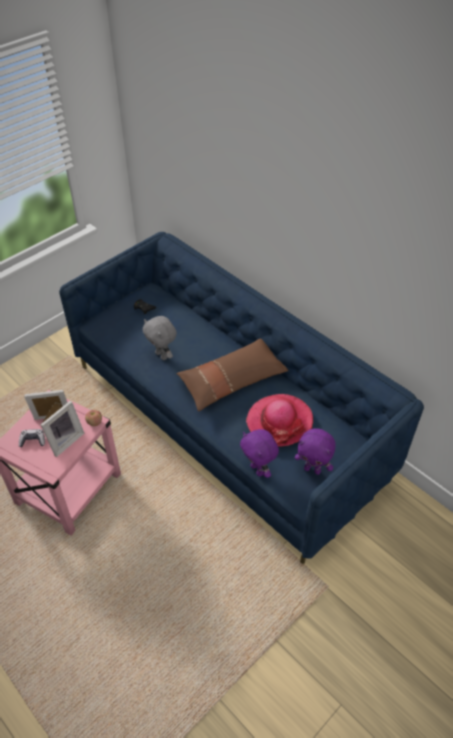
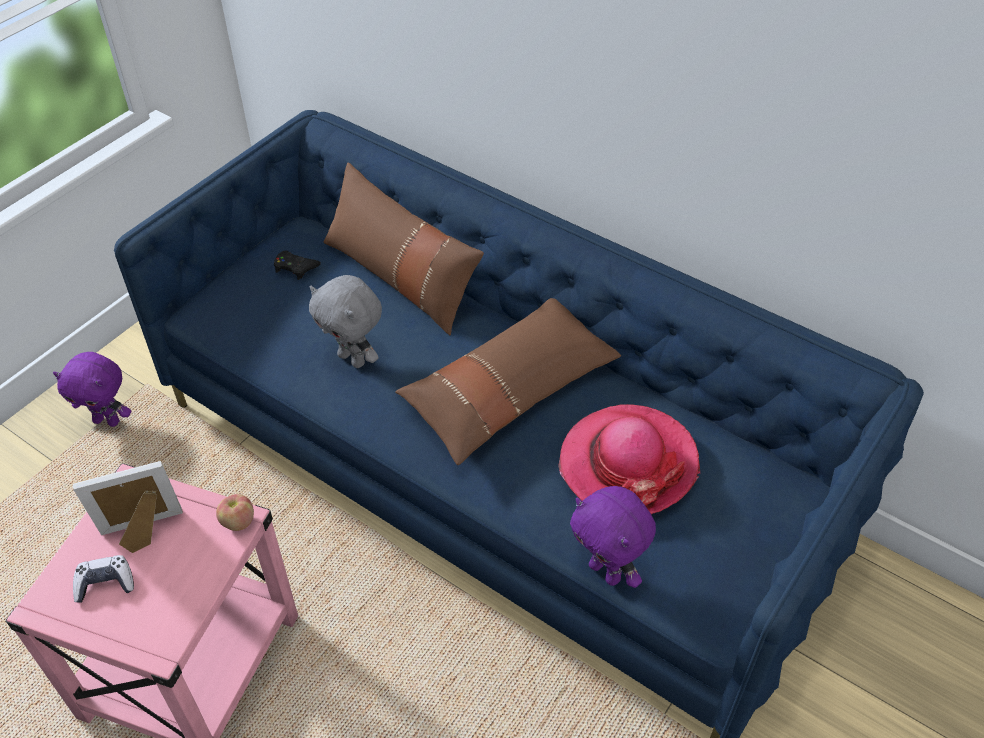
camera: 10 degrees left, 0 degrees up
(65, 441) = (178, 573): picture frame -> none
(193, 318) = (400, 276): none -> brown pillow
(312, 469) = (720, 554): purple plush toy -> purple plush toy (108, 421)

